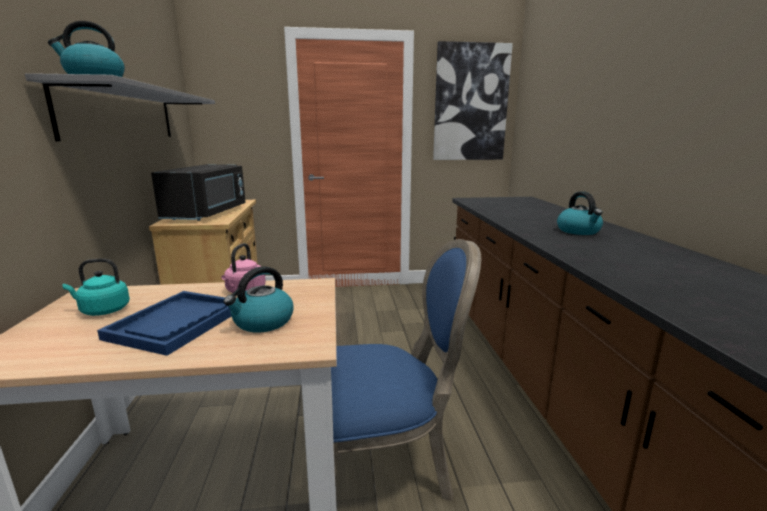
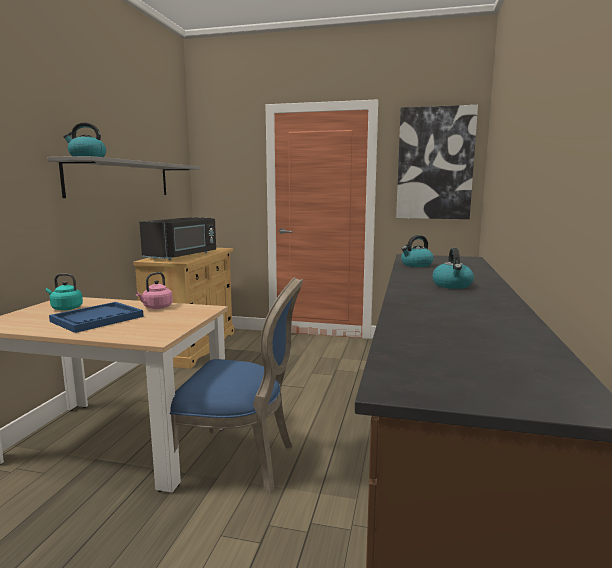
camera: 20 degrees right, 5 degrees down
(262, 322) = (145, 324): kettle -> kettle (416, 265)

